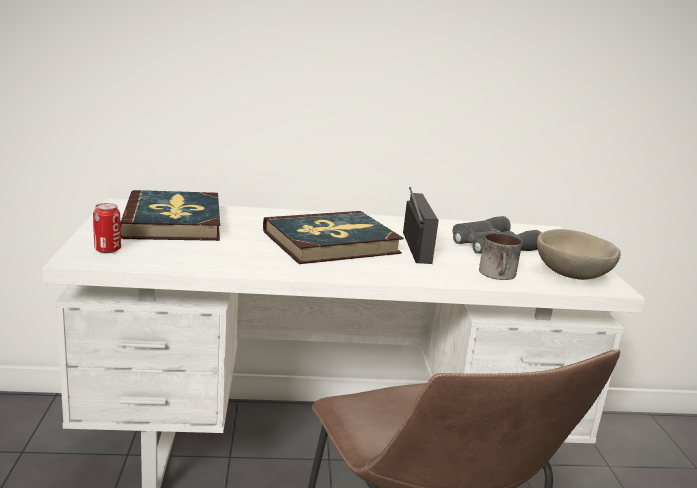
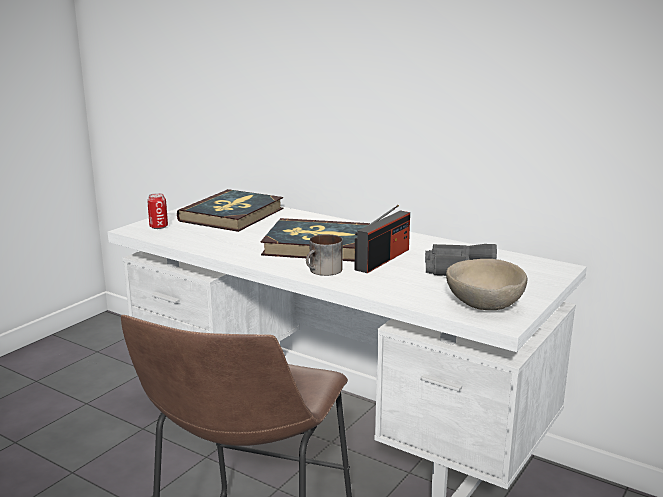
camera: 40 degrees right, 0 degrees up
(499, 275) = (409, 291): mug -> mug (323, 271)

